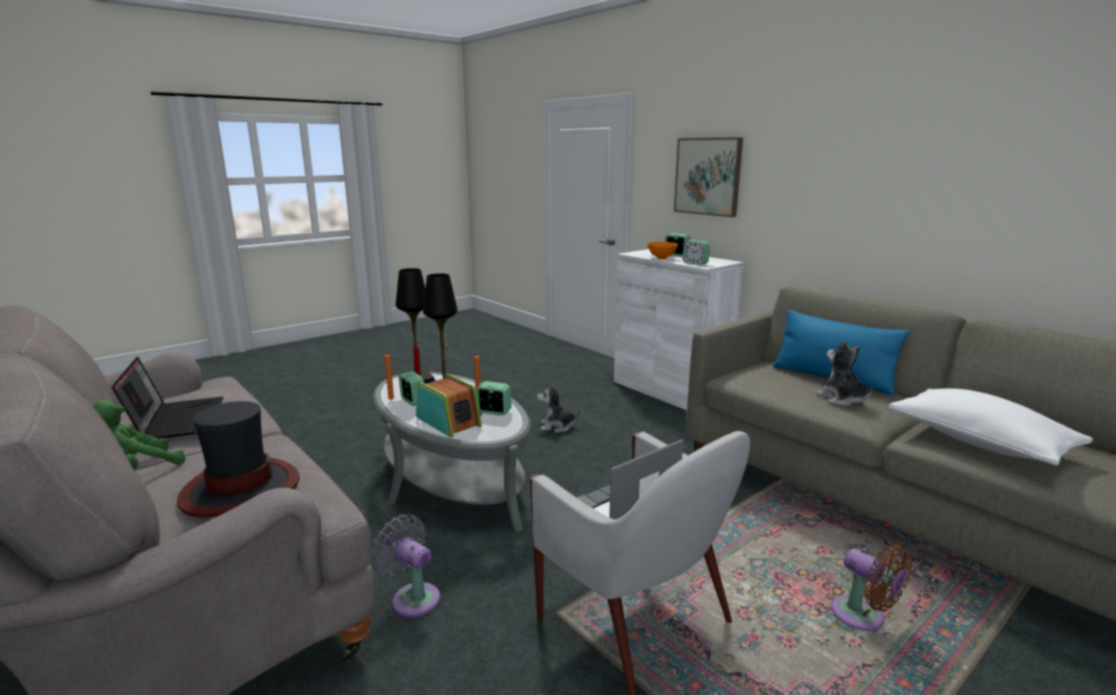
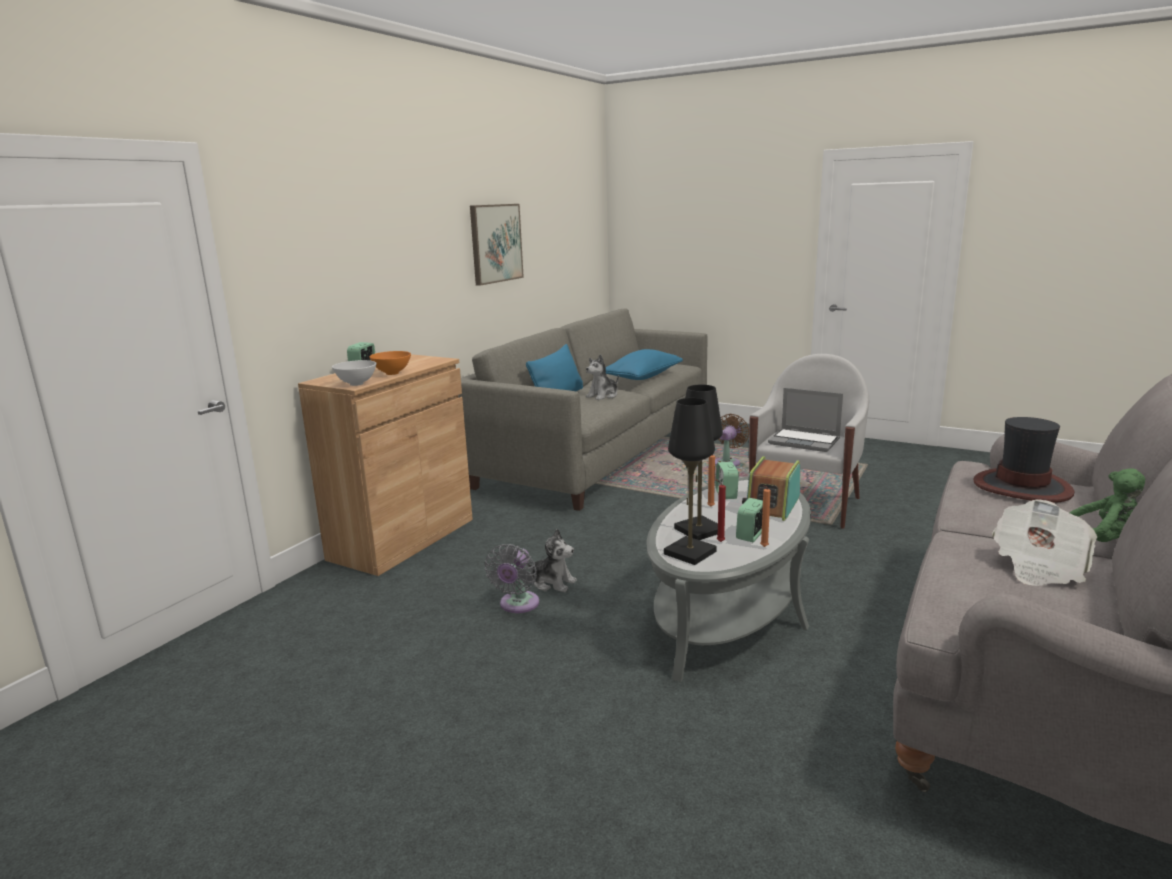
camera: 110 degrees left, 0 degrees up
(177, 420) = (1038, 566): laptop -> newspaper
(413, 598) = (890, 571): grey fan -> grey fan (517, 605)
(557, 426) = (552, 583): plush toy -> plush toy turned 45 degrees counterclockwise
(634, 253) = (356, 384): none -> white bowl
(670, 390) = (402, 539): white cabinet -> brown cabinet
(695, 263) = (423, 363): alarm clock -> none
(708, 176) = (347, 265): picture -> picture (495, 243)
(979, 442) = (642, 377): white pillow -> blue pillow

